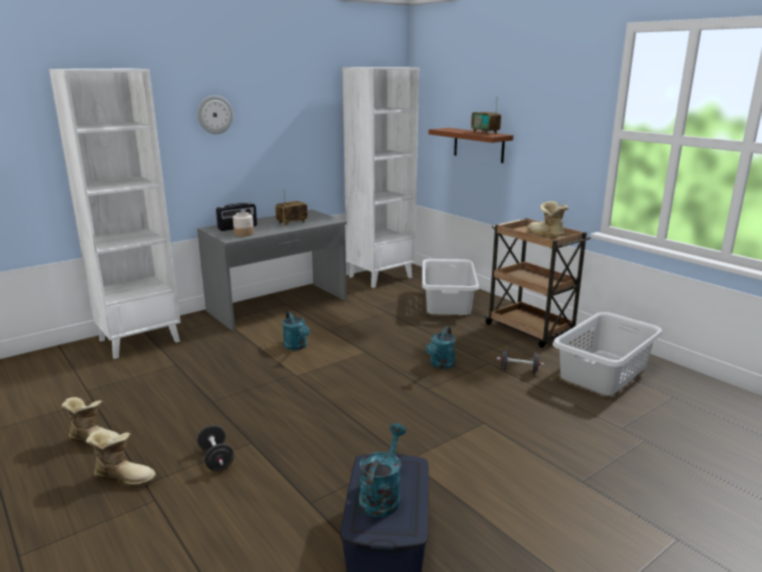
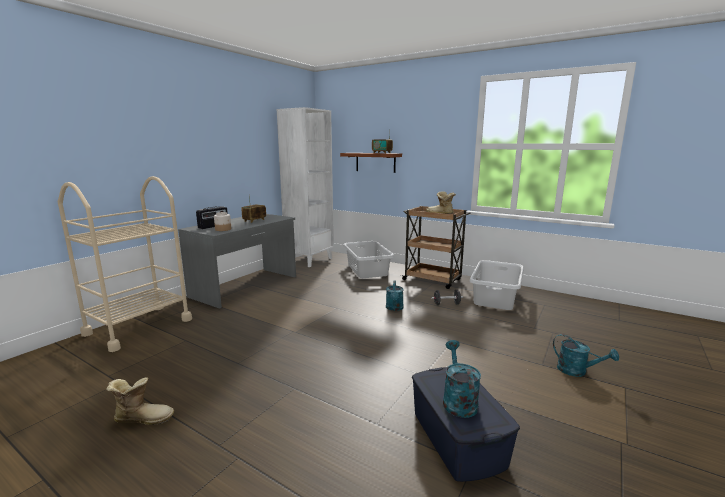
camera: 20 degrees left, 5 degrees down
(124, 477) = (193, 444): boot -> none
(140, 340) = (139, 327): white bookcase -> beige cart
(215, 114) = (188, 137): wall clock -> none
(216, 459) = (272, 408): black dumbbell -> none
(297, 347) = (281, 312): turquoise watering can -> turquoise watering can (577, 371)

